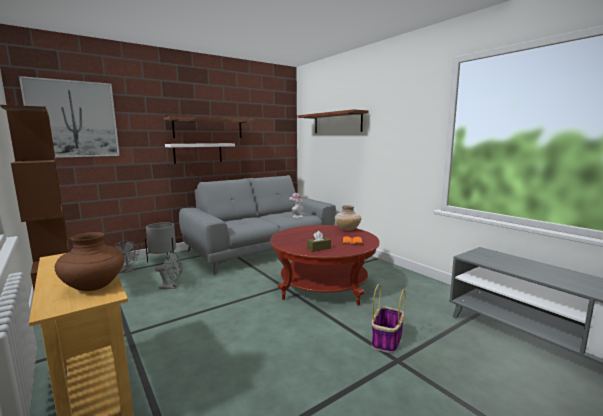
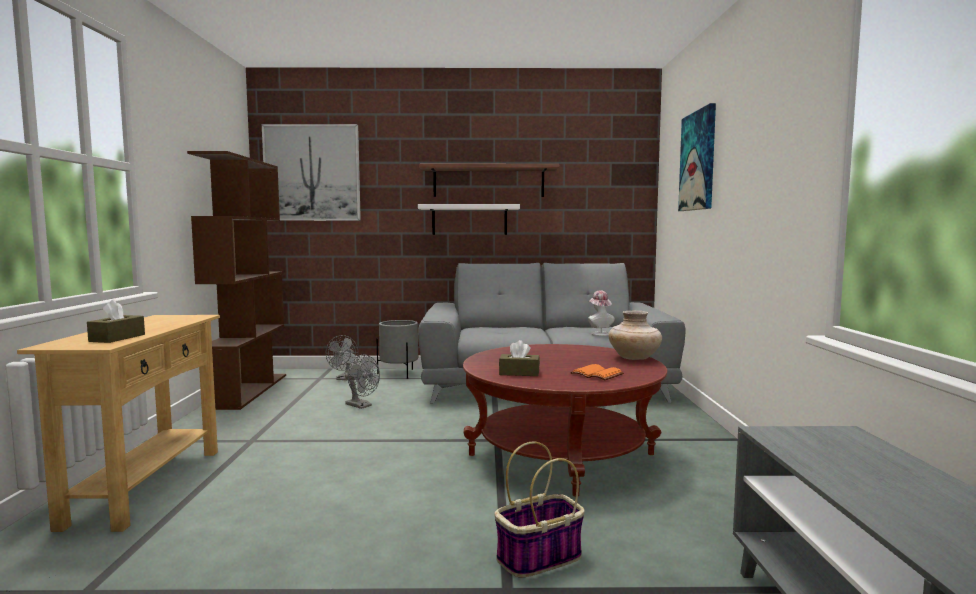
camera: 35 degrees right, 5 degrees down
(94, 286) = (117, 338): brown vase -> brown tissue box
(337, 123) = (698, 161): shelf -> picture

